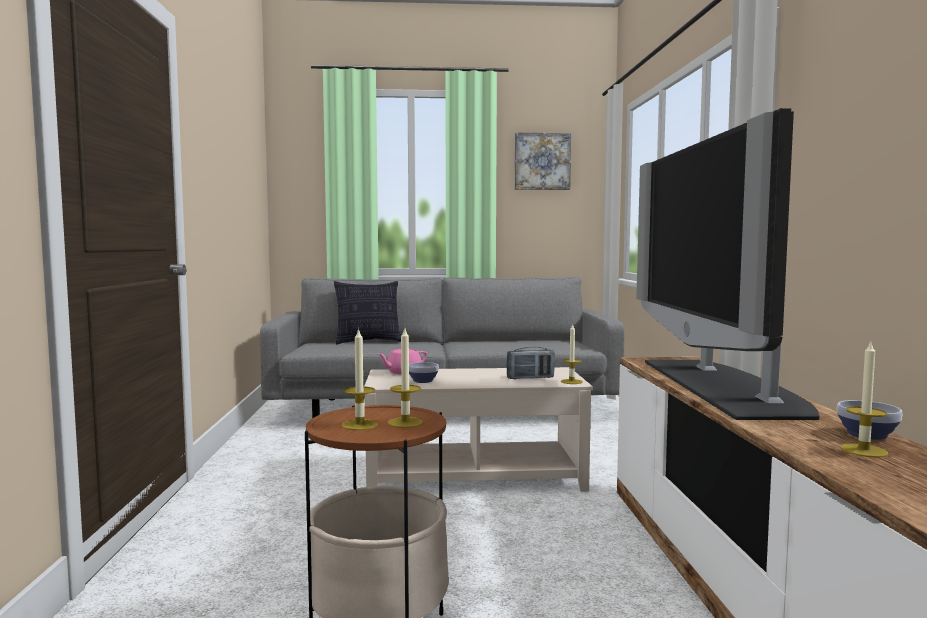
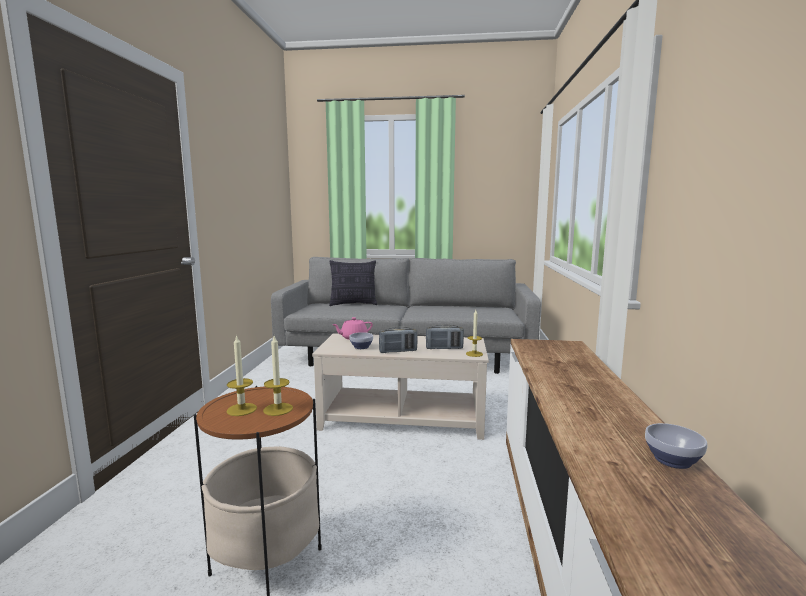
camera: 10 degrees right, 5 degrees up
(474, 383) = (398, 351): none -> radio
(542, 161) = (491, 168): picture -> none
(721, 386) = (573, 379): television -> none
(863, 450) = (655, 484): candle -> none

